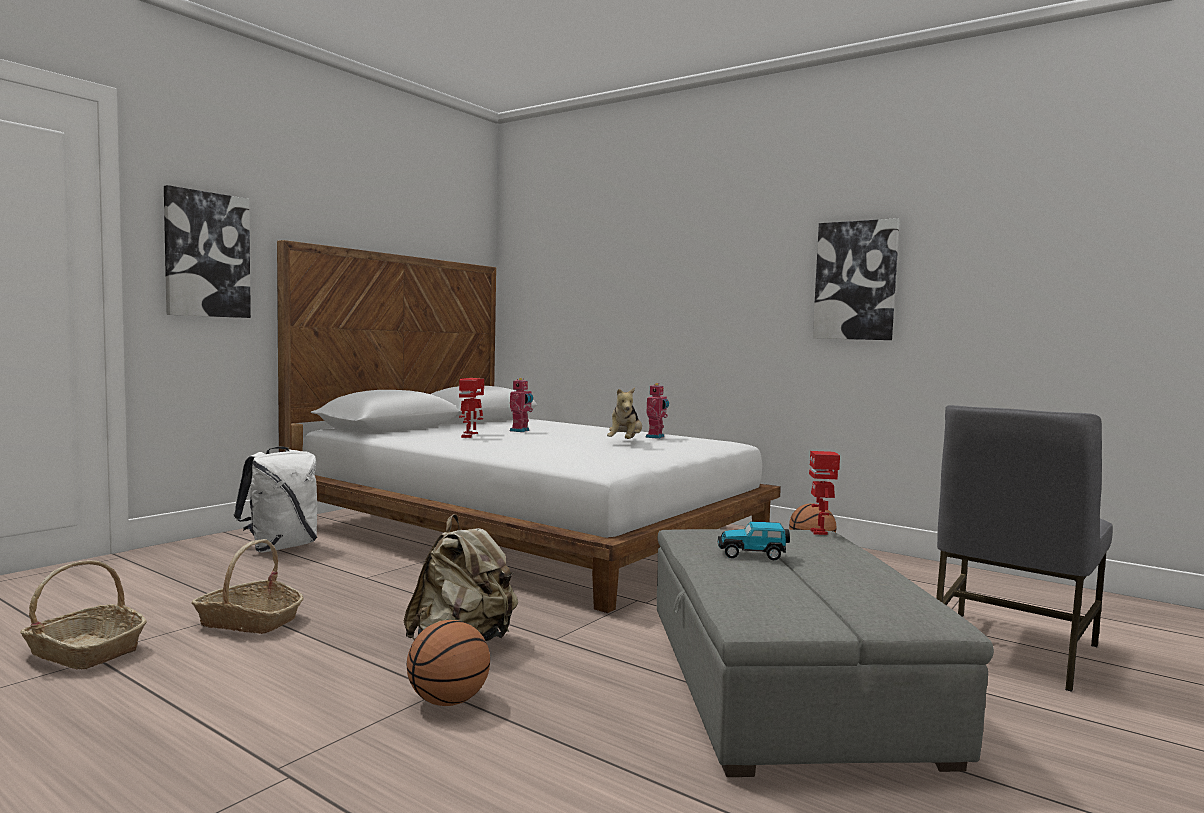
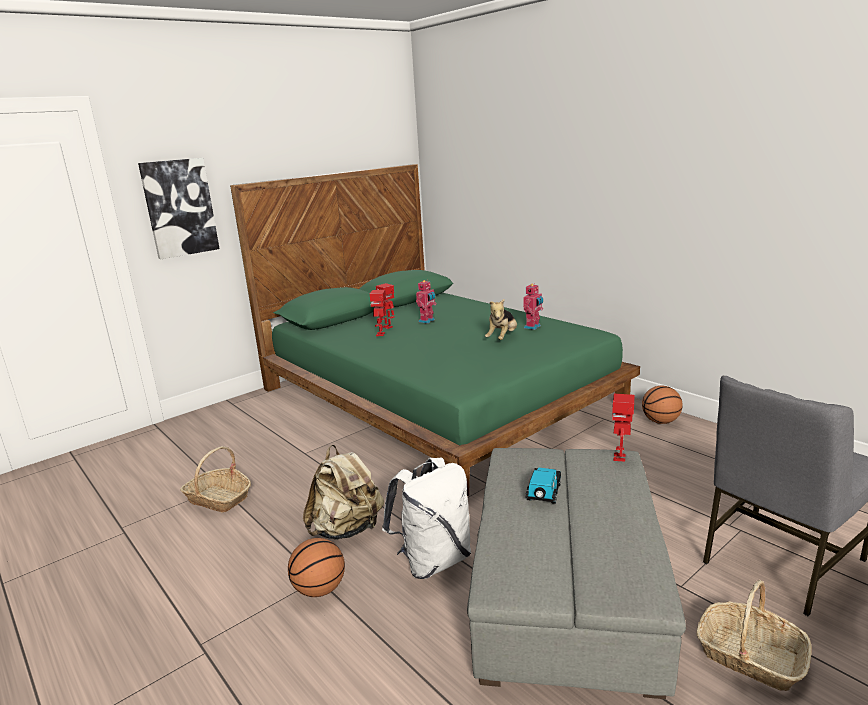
camera: 15 degrees right, 15 degrees up
(84, 651) = (118, 525): basket -> basket (749, 656)
(280, 547) = (258, 417): white backpack -> white backpack (433, 560)
(529, 529) = (438, 396): white bed -> green bed
(752, 554) = (543, 493): toy car -> toy car turned 90 degrees clockwise
(856, 280) = (710, 190): picture -> none

